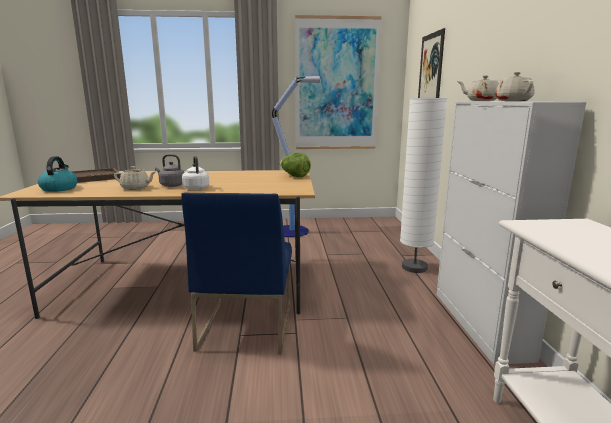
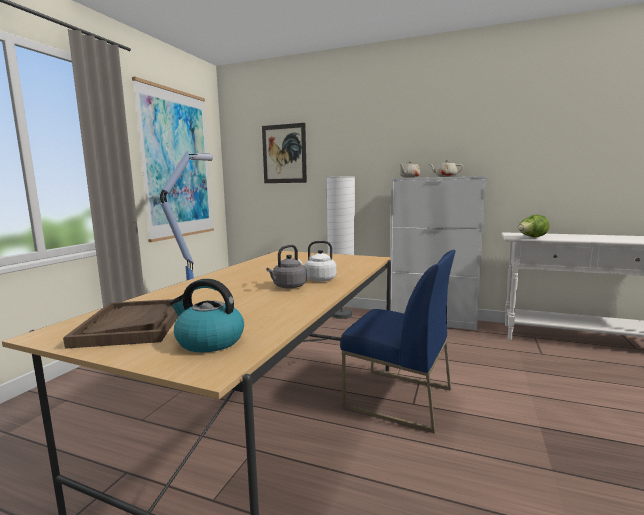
camera: 65 degrees left, 5 degrees down
(136, 188) = (281, 300): beige teapot -> none
(294, 176) = (306, 255): lettuce -> lettuce (531, 237)

